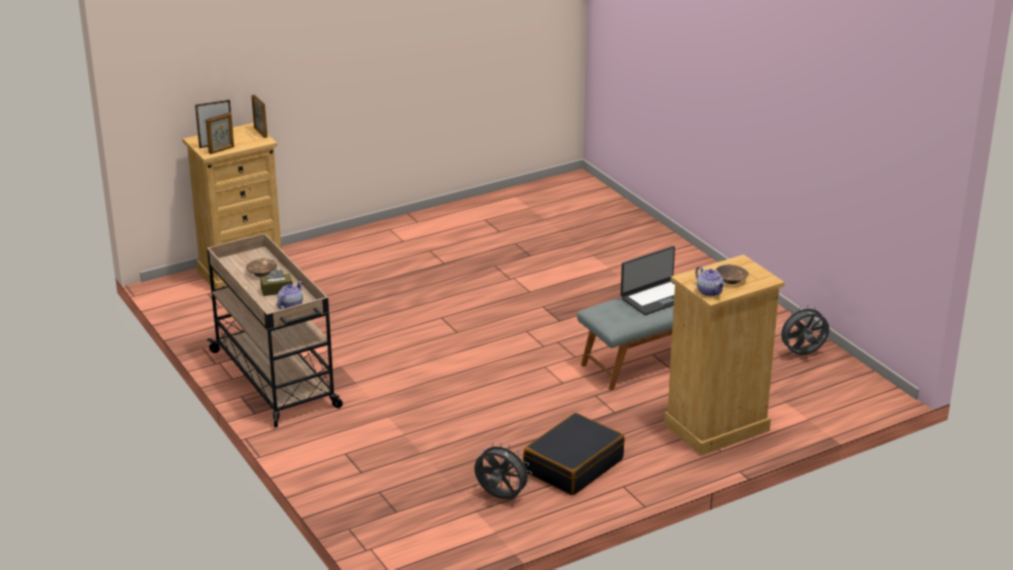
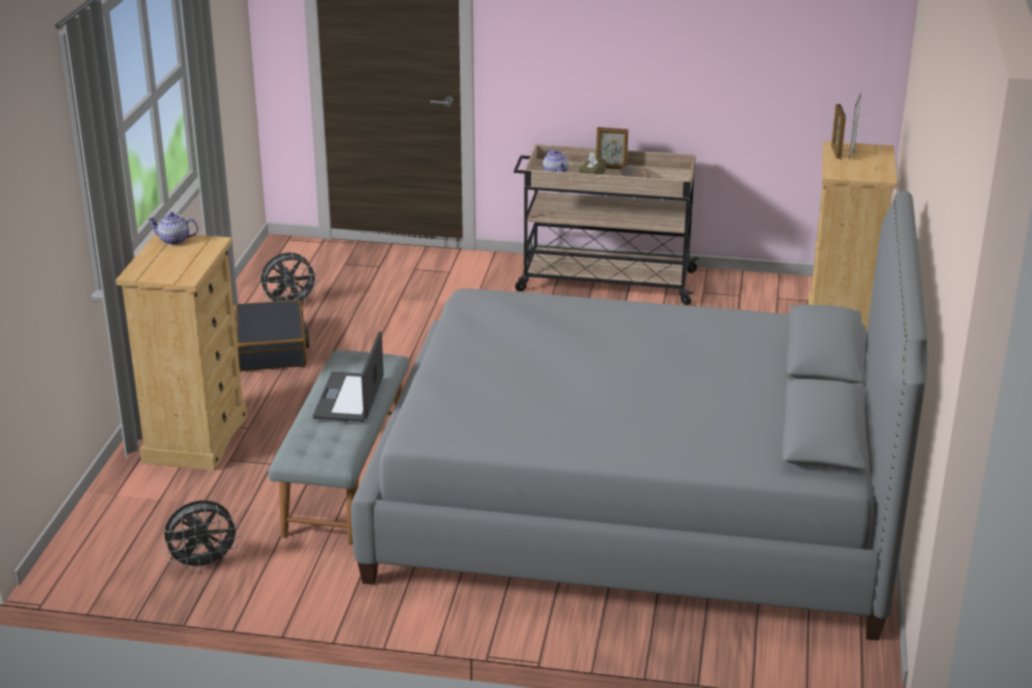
camera: 130 degrees right, 0 degrees up
(260, 132) = (861, 178): picture frame -> picture frame (611, 168)
(548, 263) = (637, 506): none -> grey bed
(731, 280) = (170, 258): brown bowl -> none
(802, 354) = (204, 563): grey fan -> grey fan turned 45 degrees clockwise

